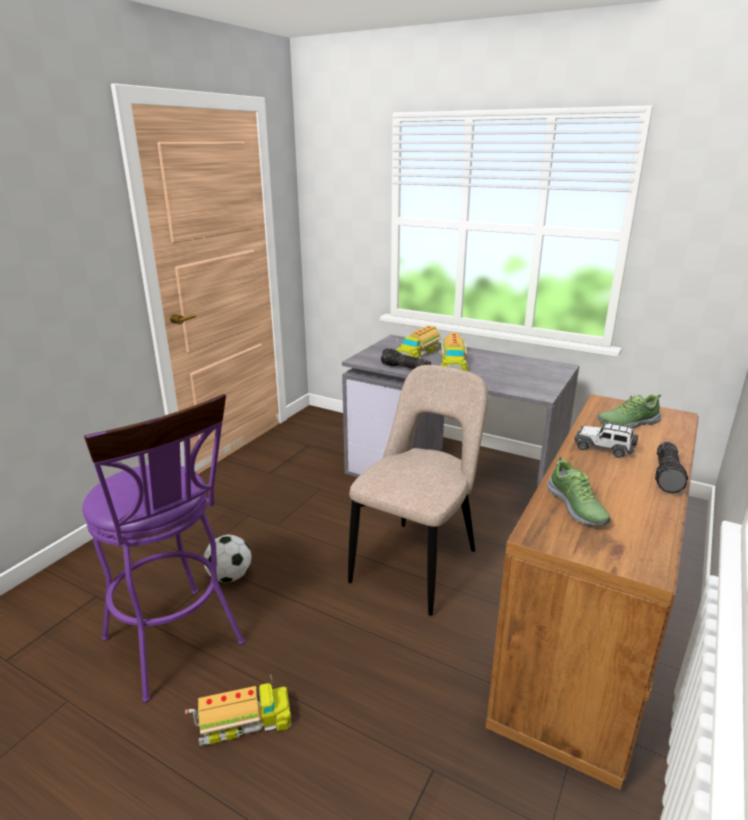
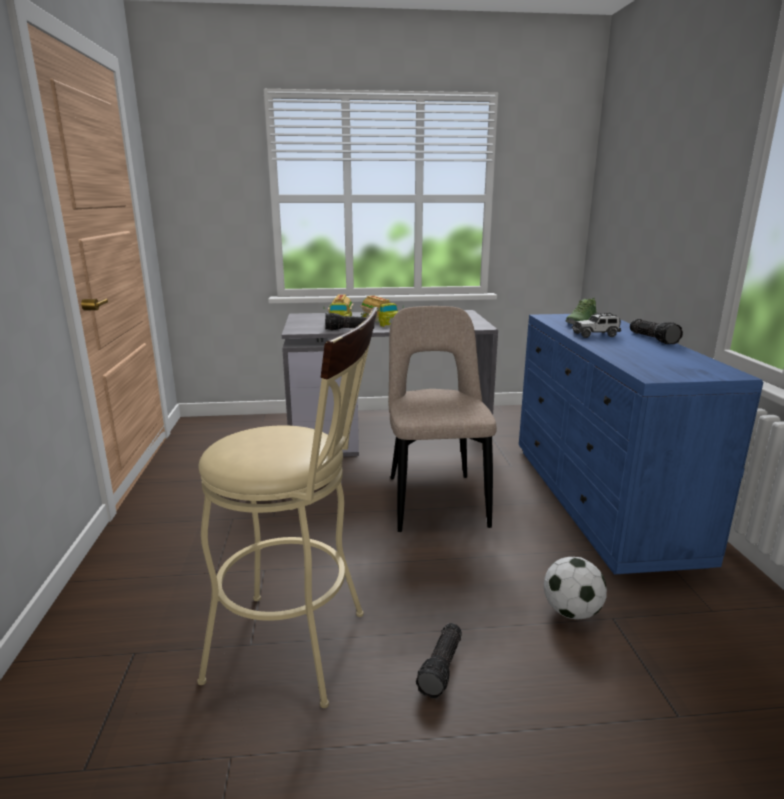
camera: 35 degrees left, 5 degrees down
(179, 647) = (301, 647): purple stool -> beige stool
(230, 577) = (279, 572): football -> football (572, 612)
(244, 722) = (442, 668): toy truck -> flashlight
(576, 507) = (644, 361): shoe -> none
(585, 639) = (599, 500): brown dresser -> blue dresser

